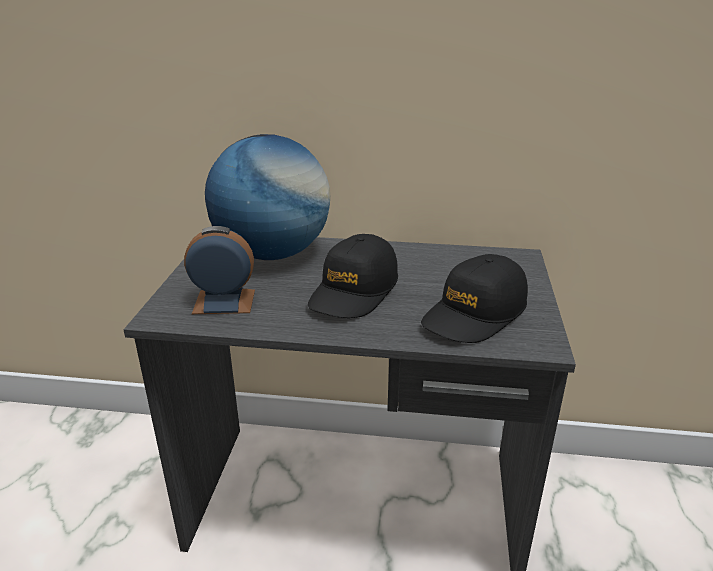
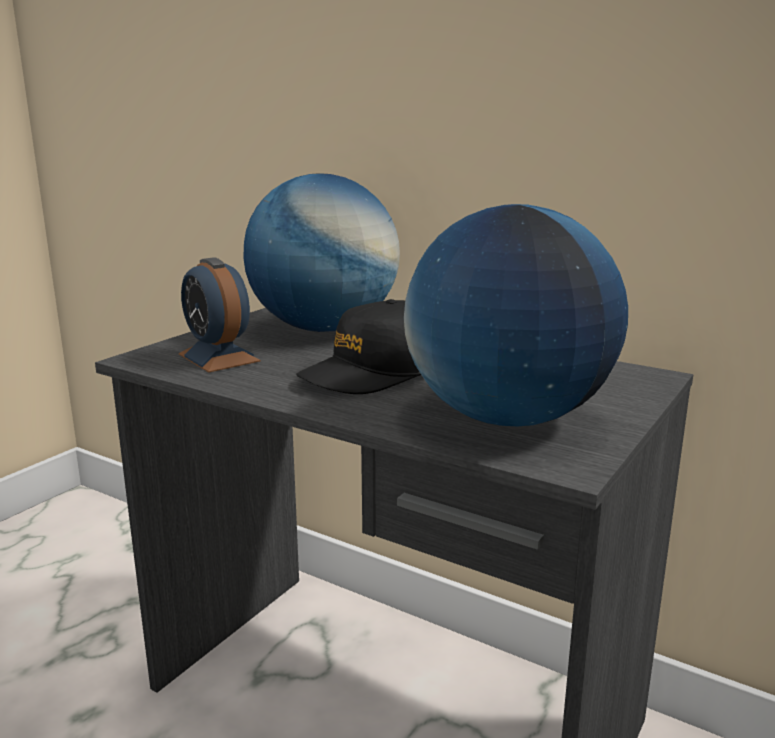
camera: 25 degrees right, 10 degrees down
(224, 302) = (219, 357): alarm clock -> alarm clock turned 150 degrees counterclockwise
(475, 314) = (507, 418): black cap -> globe

